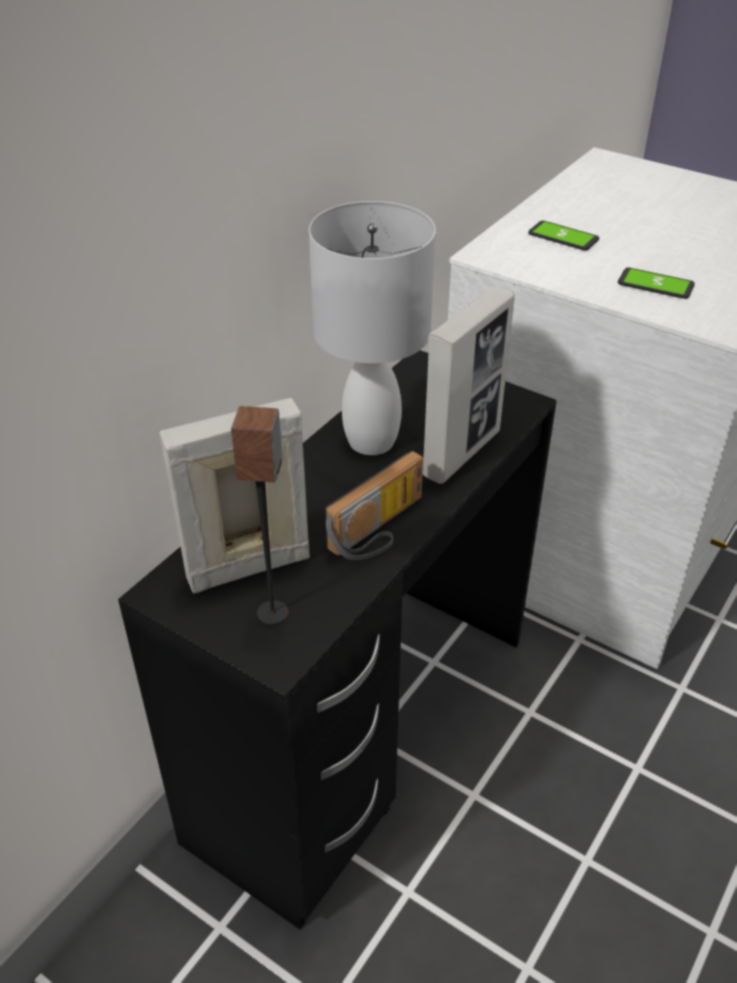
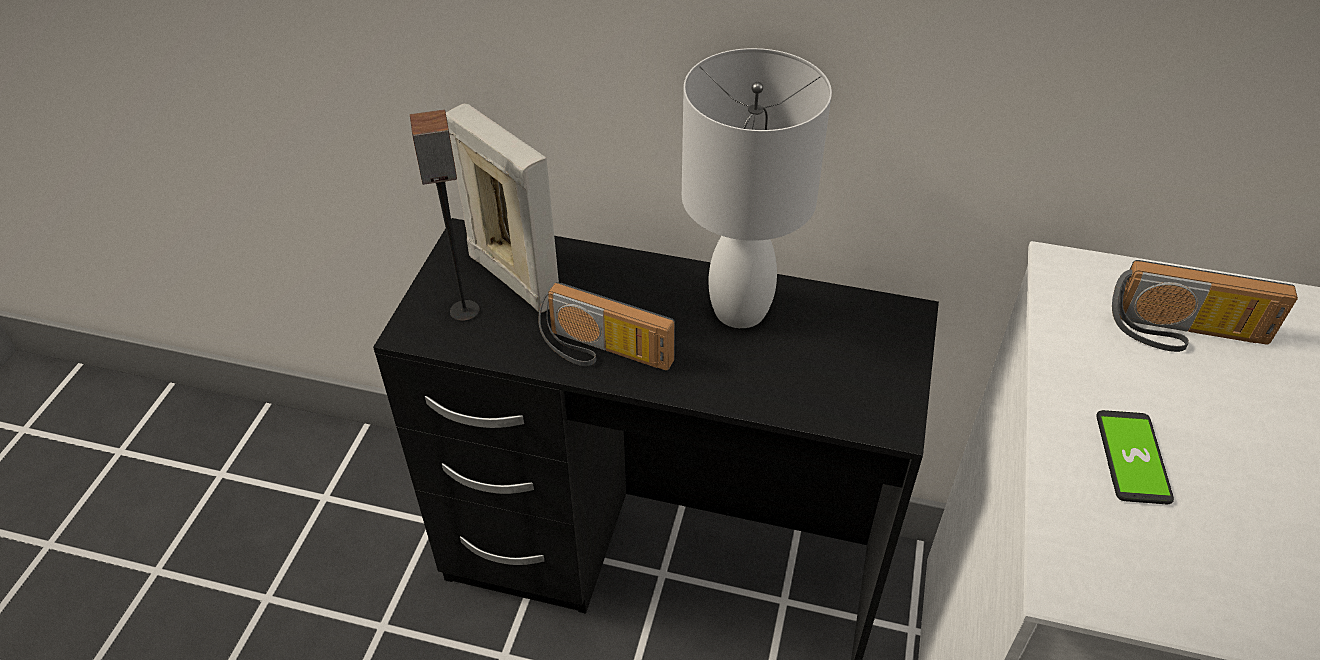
camera: 70 degrees right, 5 degrees up
(461, 453) = (760, 387): picture frame -> none
(563, 237) = (1185, 335): phone -> radio

